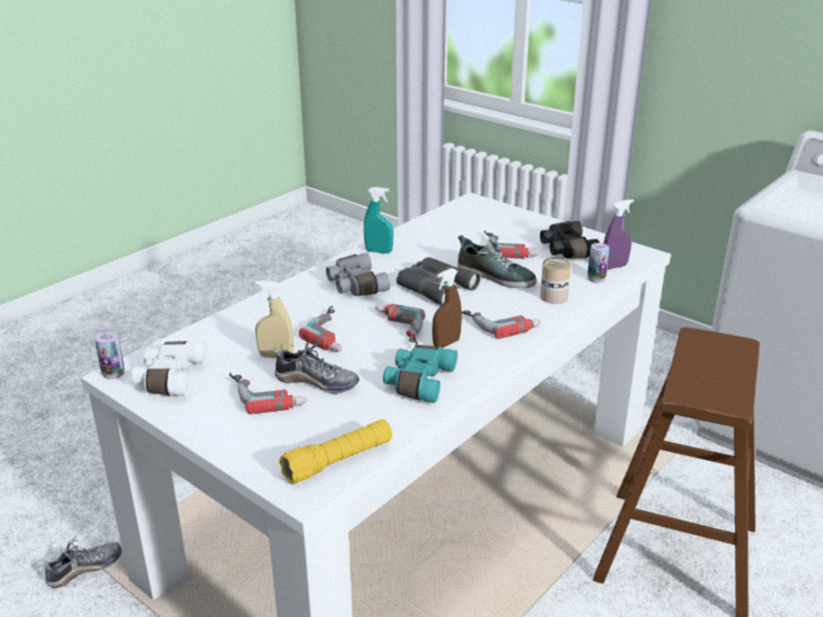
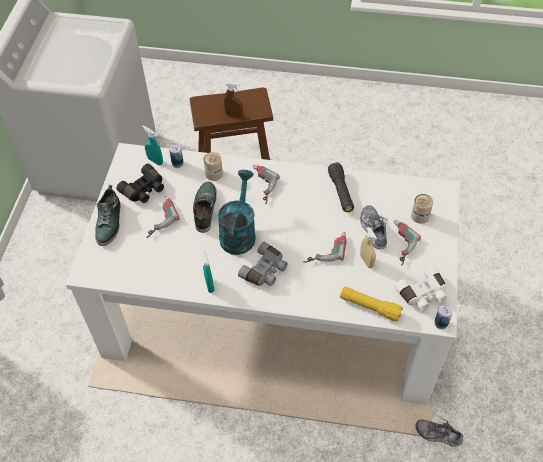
camera: 120 degrees left, 25 degrees up
(287, 437) = (420, 216): none -> can
(338, 461) = (418, 189): yellow flashlight -> yellow flashlight (370, 307)
(396, 330) = (301, 224): power drill -> none
(418, 382) = (341, 192): turquoise binoculars -> black flashlight
(433, 286) = (238, 232): grey binoculars -> turquoise watering can
(446, 343) = (298, 197): brown spray bottle -> brown spray bottle (234, 115)
(532, 223) = (109, 222): none -> shoe
(614, 266) = (155, 161): purple spray bottle -> turquoise spray bottle

